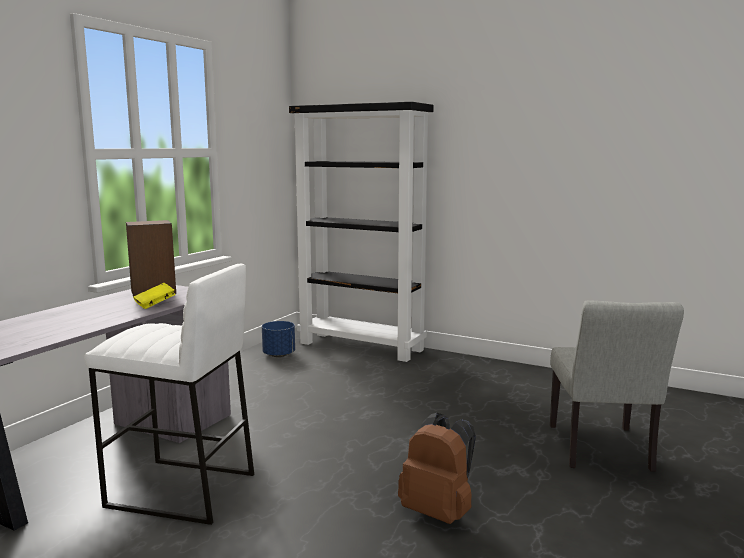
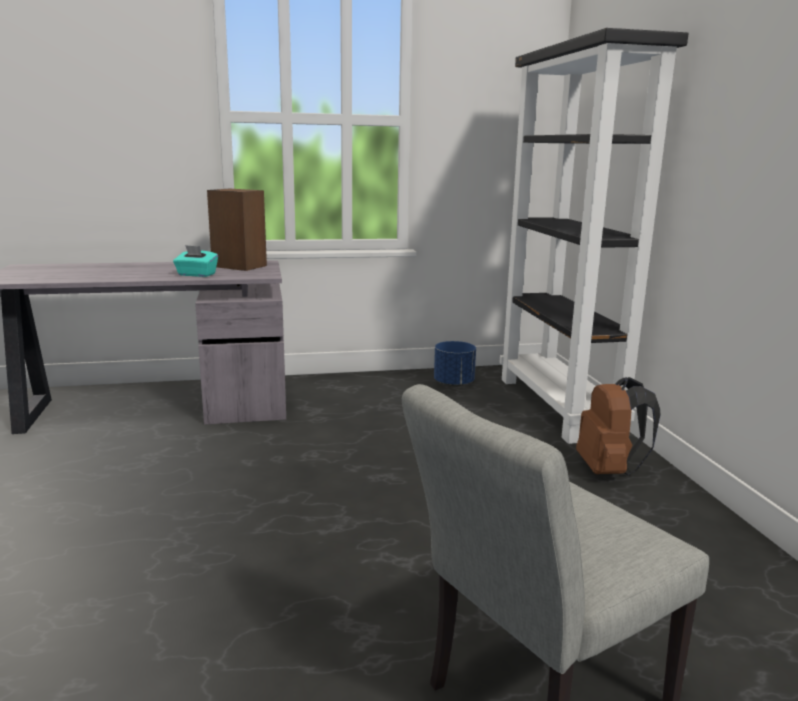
camera: 50 degrees right, 5 degrees up
(155, 304) = (196, 275): yellow book -> turquoise tissue box
(180, 491) = (117, 460): white stool -> none
(439, 512) = (186, 611): brown backpack -> brown backpack (609, 470)

